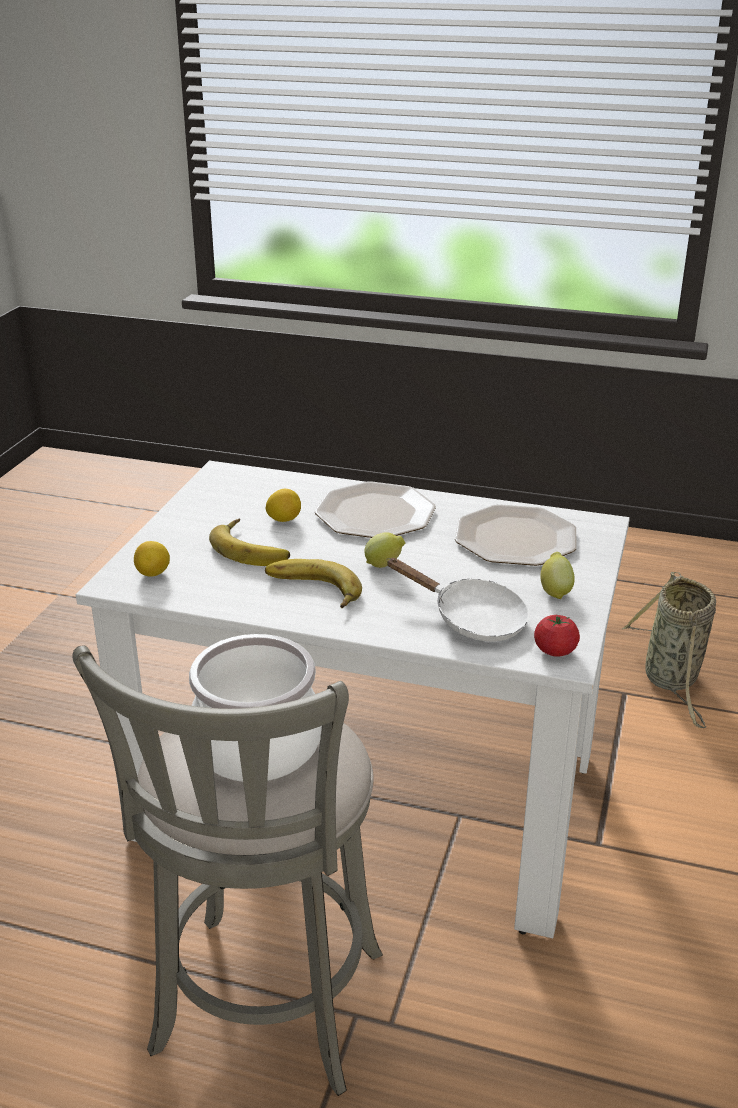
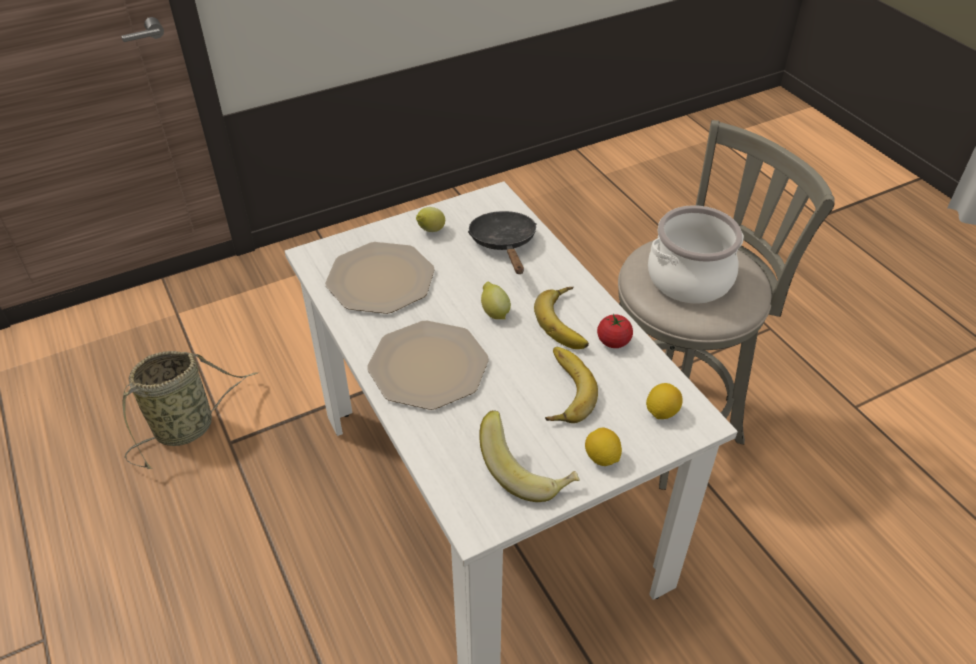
camera: 135 degrees left, 15 degrees up
(219, 502) = (527, 471): none -> banana
(284, 519) = (502, 407): lemon -> lemon (601, 458)
(471, 619) = (504, 244): white frying pan -> black frying pan
(555, 651) = (493, 203): tomato -> tomato (613, 341)

